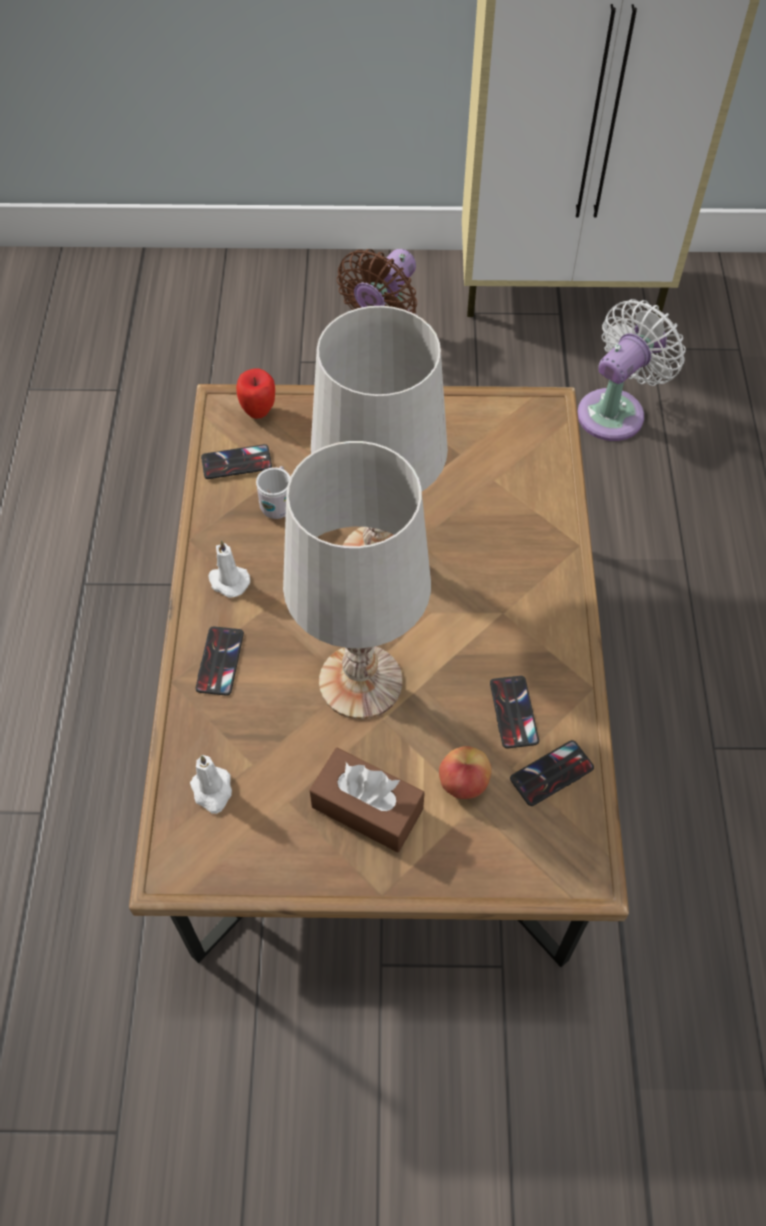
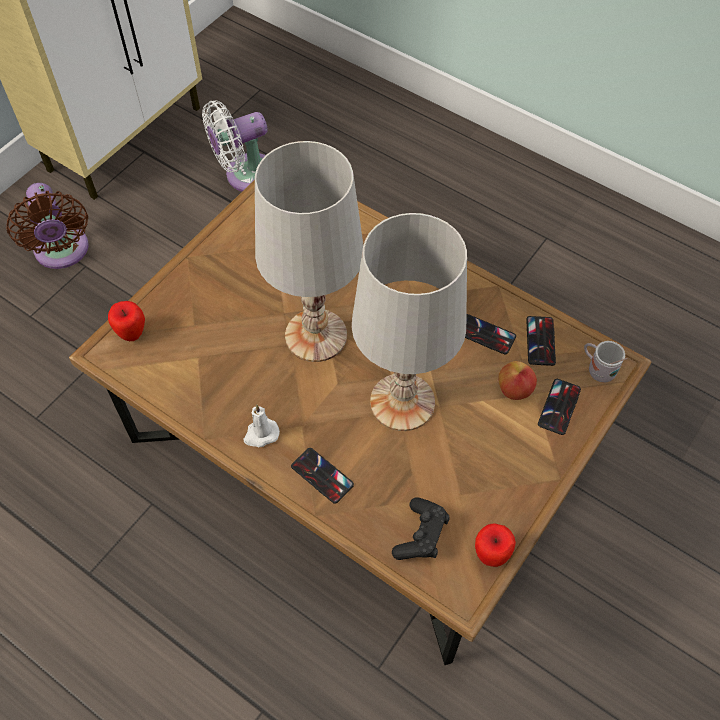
camera: 55 degrees left, 0 degrees up
(212, 791) = (421, 535): white candle -> black game controller
(234, 872) = (491, 555): none -> apple
(236, 462) = (164, 372): phone -> phone (559, 407)
(278, 504) = (222, 368): white mug -> white mug (597, 369)
(367, 808) = (495, 452): brown tissue box -> none
(615, 411) = (245, 175): white fan -> white fan turned 105 degrees counterclockwise

